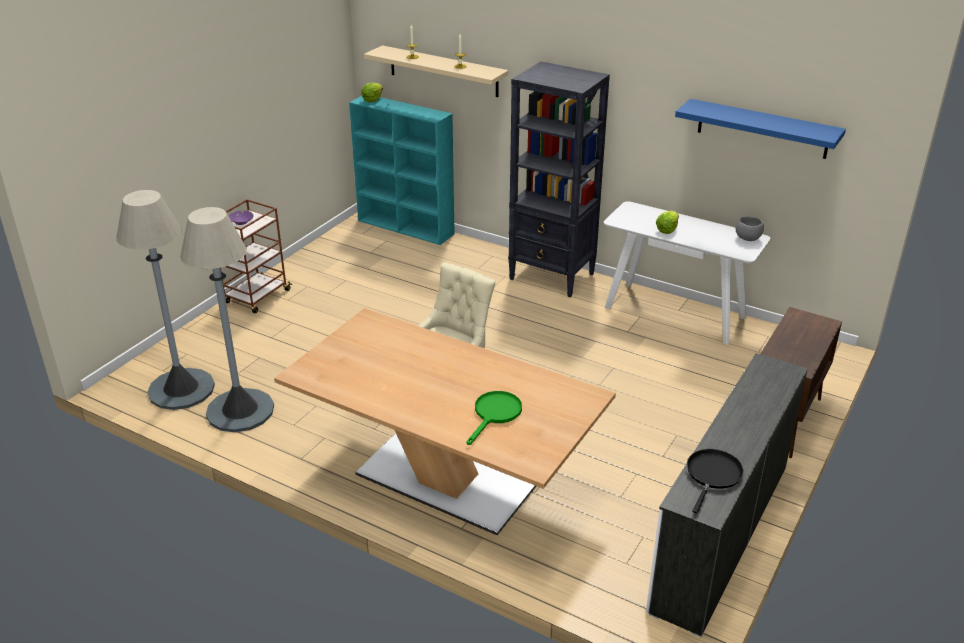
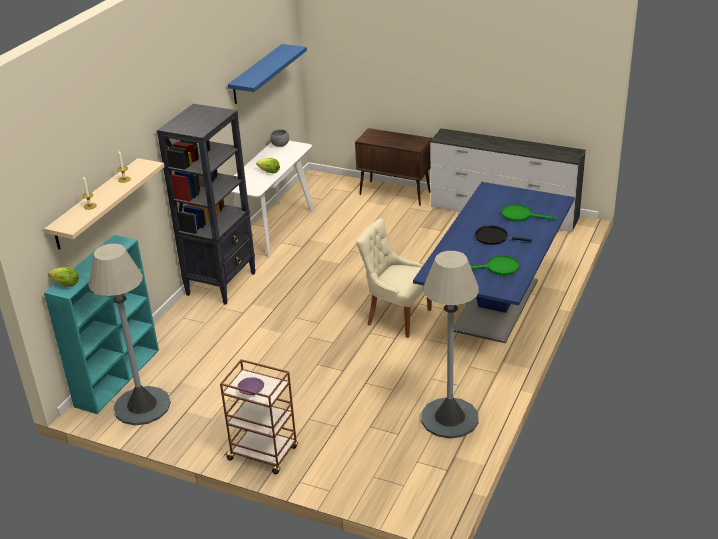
camera: 95 degrees left, 0 degrees up
(181, 389) = (430, 463): grey floor lamp -> grey floor lamp (142, 406)
(359, 372) = (497, 268): none -> green frying pan
(445, 481) = (495, 306): beige dining table -> blue dining table
(713, 475) = (547, 151): black frying pan -> black frying pan (494, 237)

